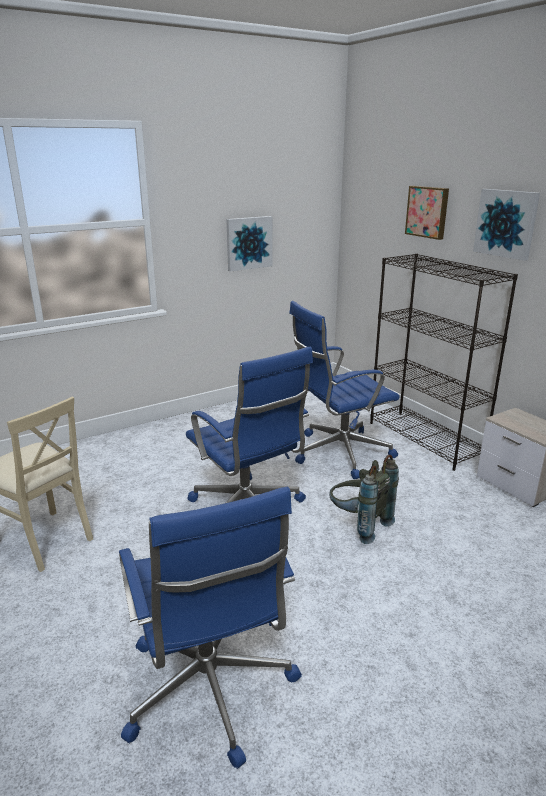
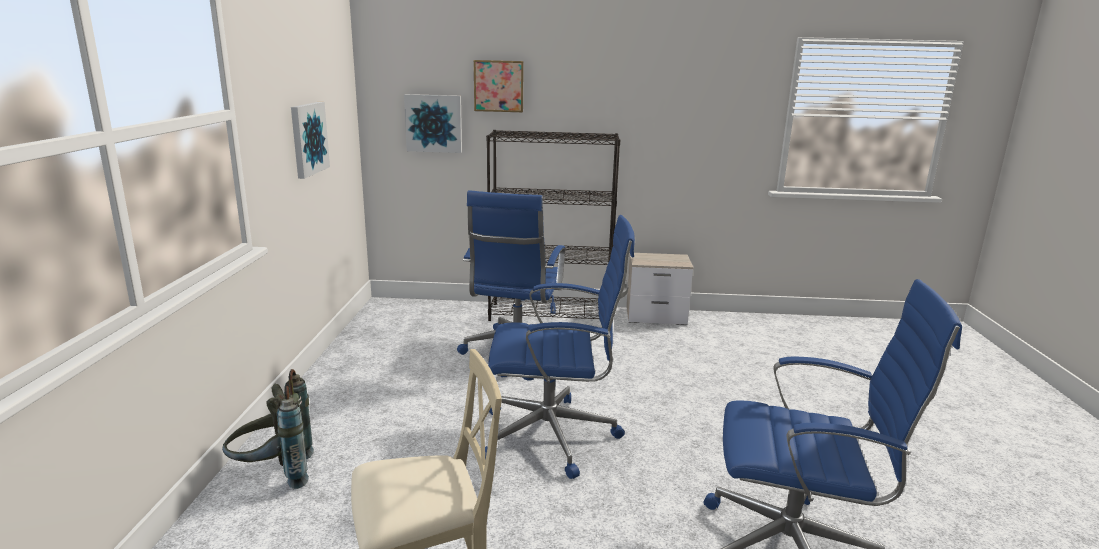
camera: 55 degrees left, 5 degrees down
(358, 525) = (636, 392): grey backpack -> grey backpack (274, 475)
(506, 223) = (595, 90): picture -> picture (434, 123)

